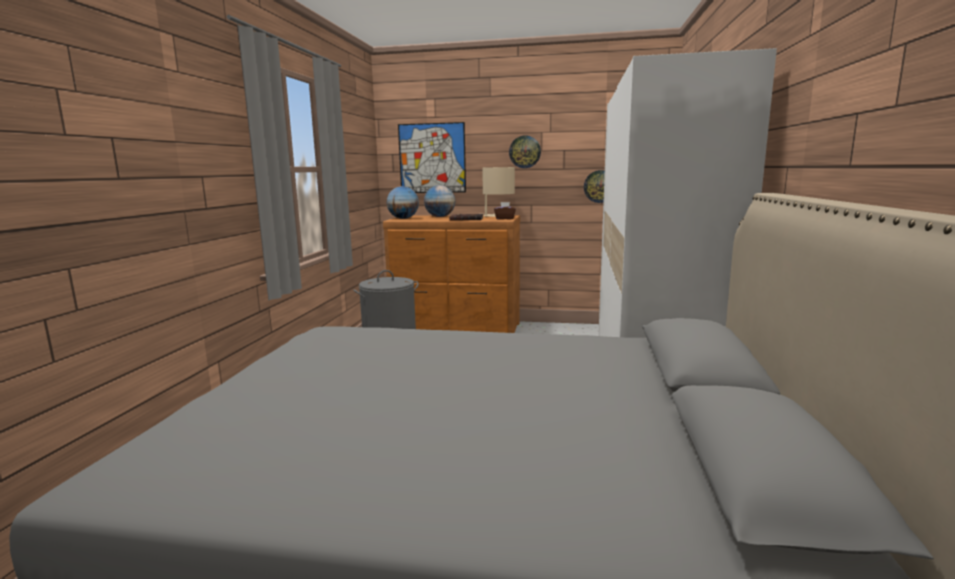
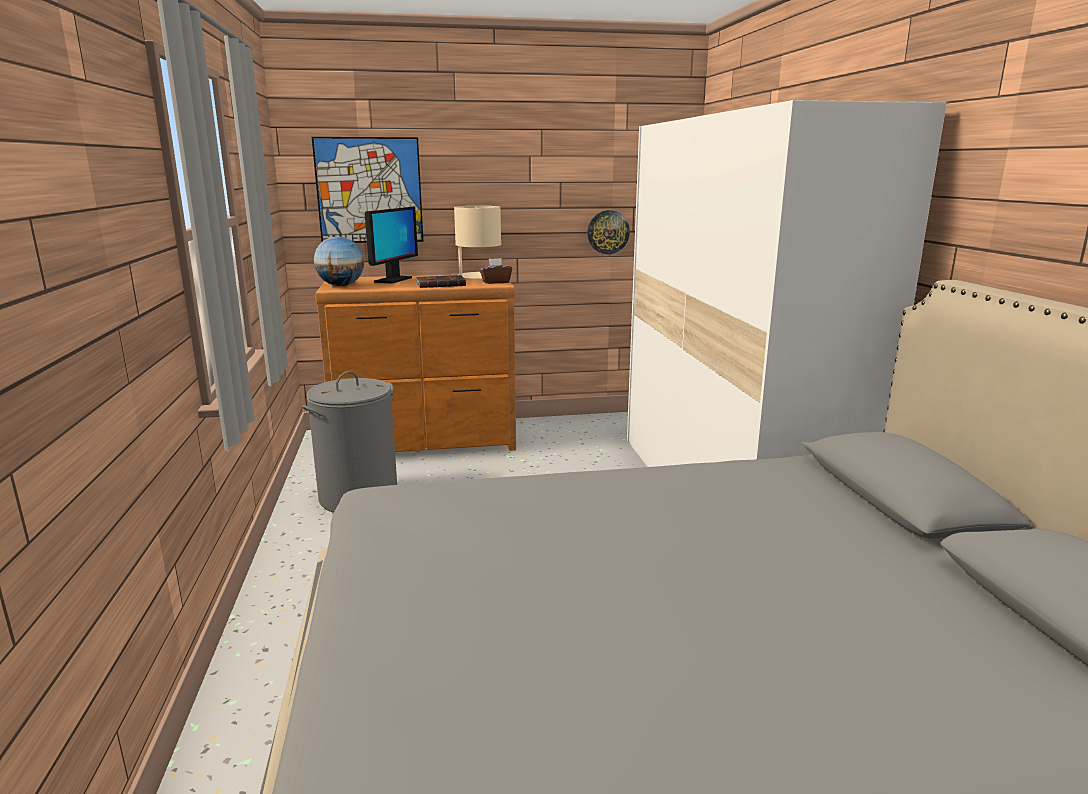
camera: 20 degrees left, 5 degrees up
(440, 217) = (393, 280): globe -> monitor
(525, 152) = (507, 183): wall clock -> none

